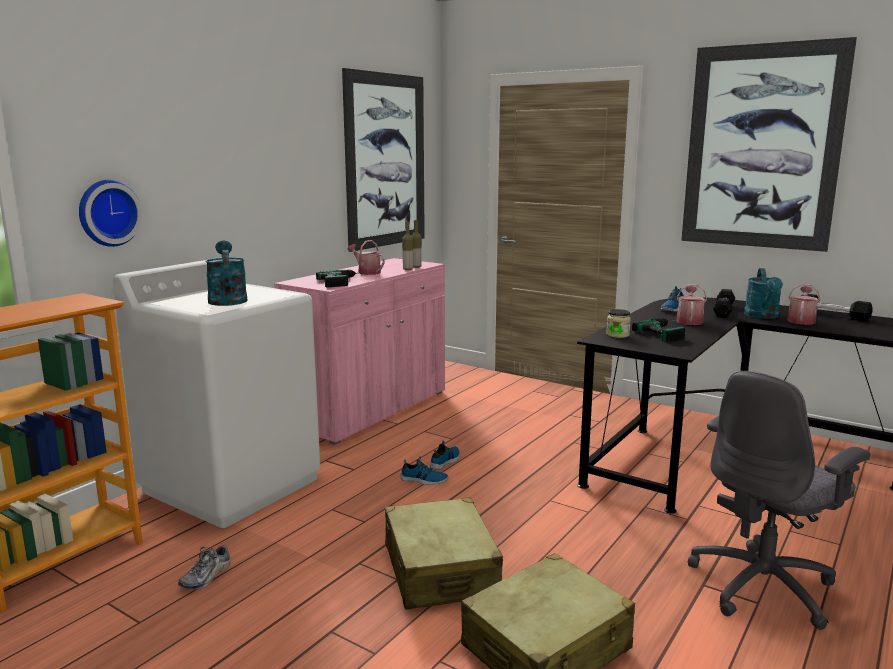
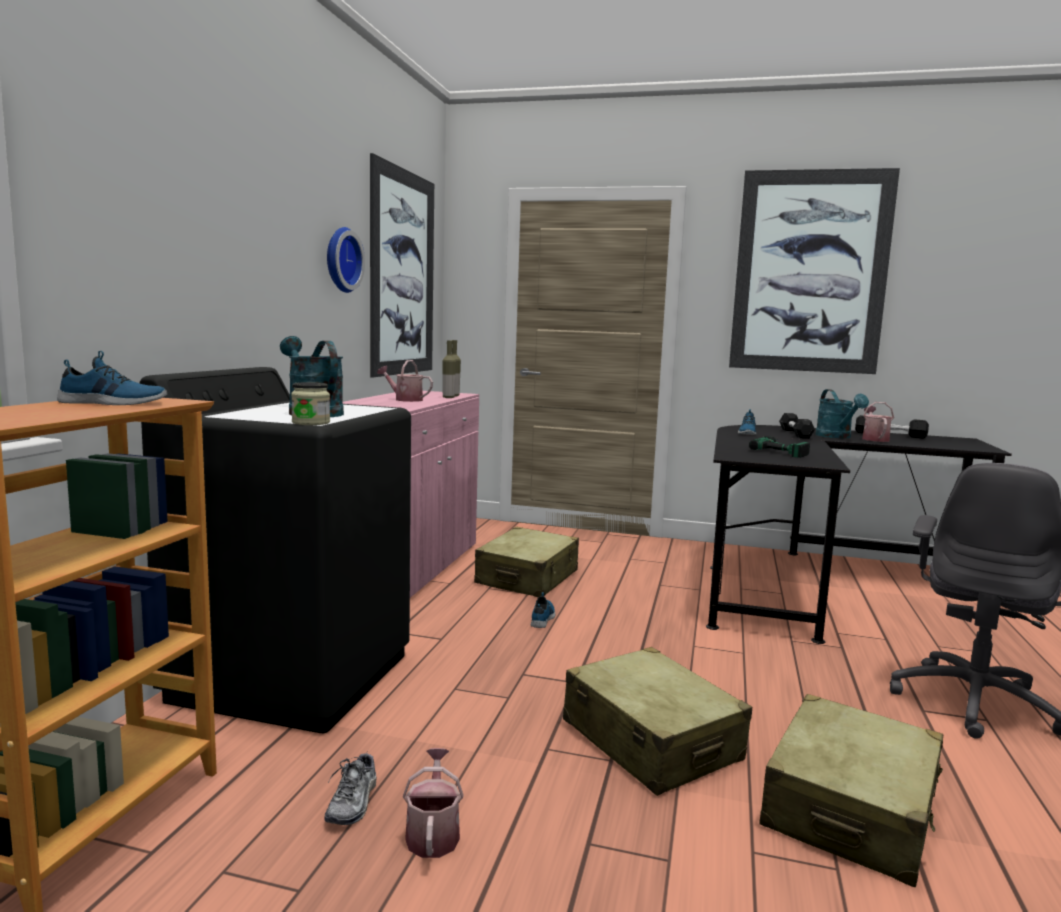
camera: 20 degrees left, 5 degrees down
(107, 213) = (131, 286): wall clock -> wall clock (340, 260)
(232, 484) = (293, 675): white washing machine -> black washing machine
(344, 281) = (396, 406): power drill -> none
(424, 480) = (537, 641): shoe -> shoe (112, 403)
(463, 425) = (527, 578): none -> beige suitcase
(617, 335) = (742, 453): jar -> jar (311, 423)
(689, 320) = (782, 441): watering can -> watering can (433, 833)

